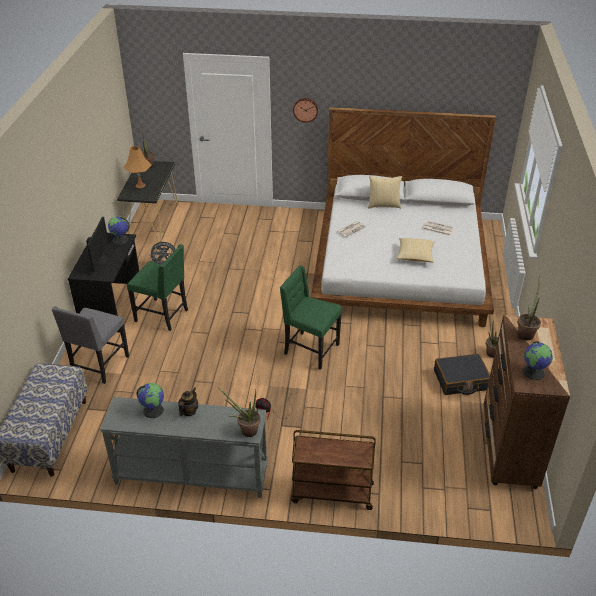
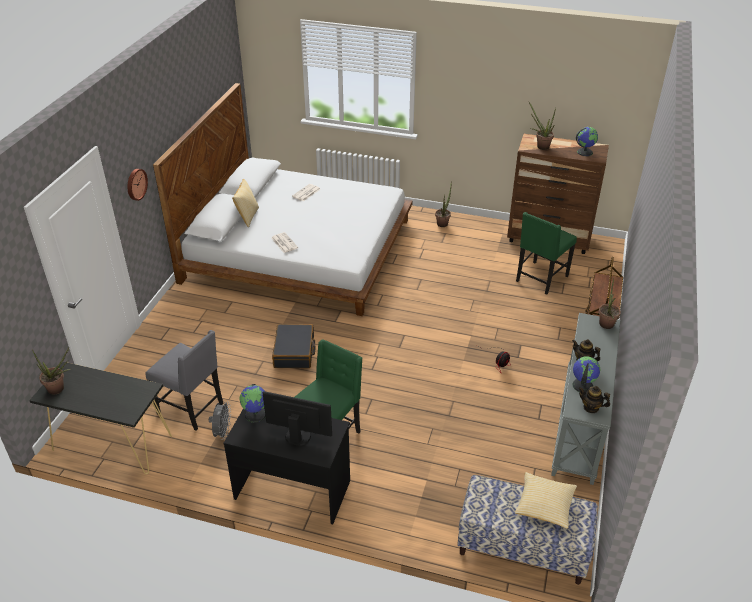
camera: 80 degrees left, 0 degrees up
(99, 366) = (409, 501): grey chair -> grey chair (192, 408)
(123, 416) = (591, 408): none -> teapot
(140, 185) = (109, 398): orange table lamp -> none
(310, 350) = (416, 326): green chair -> green chair (540, 279)
(415, 256) = (345, 213): pillow -> pillow (544, 506)
(461, 380) = (472, 246): black suitcase -> black suitcase (294, 352)

